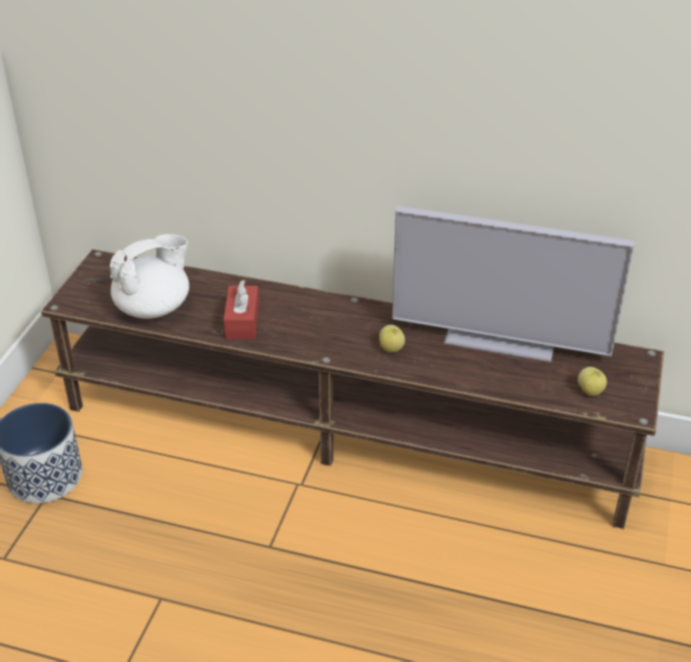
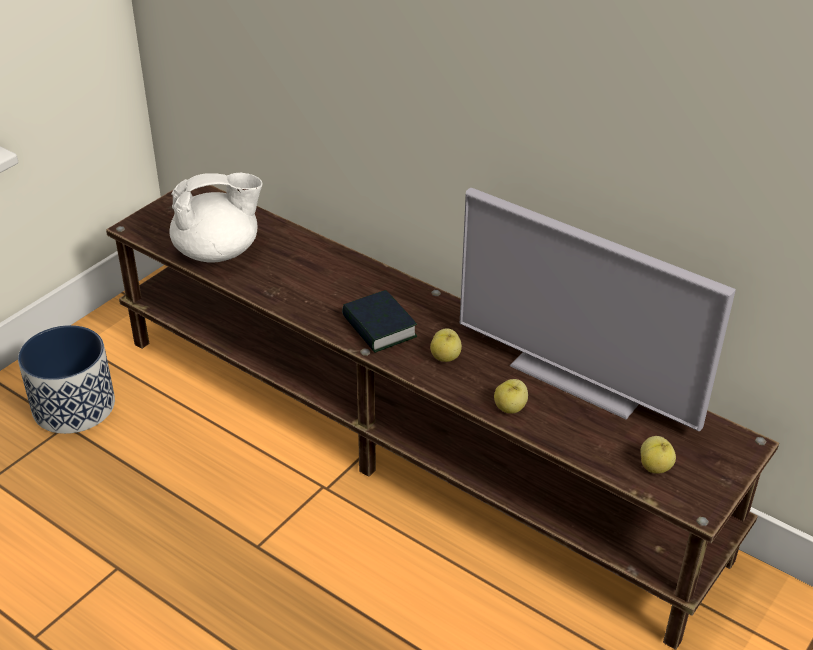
camera: 20 degrees right, 0 degrees up
(242, 321) = (300, 288): red tissue box -> none
(326, 338) = (379, 328): none -> book
(463, 375) = (510, 408): none -> apple

